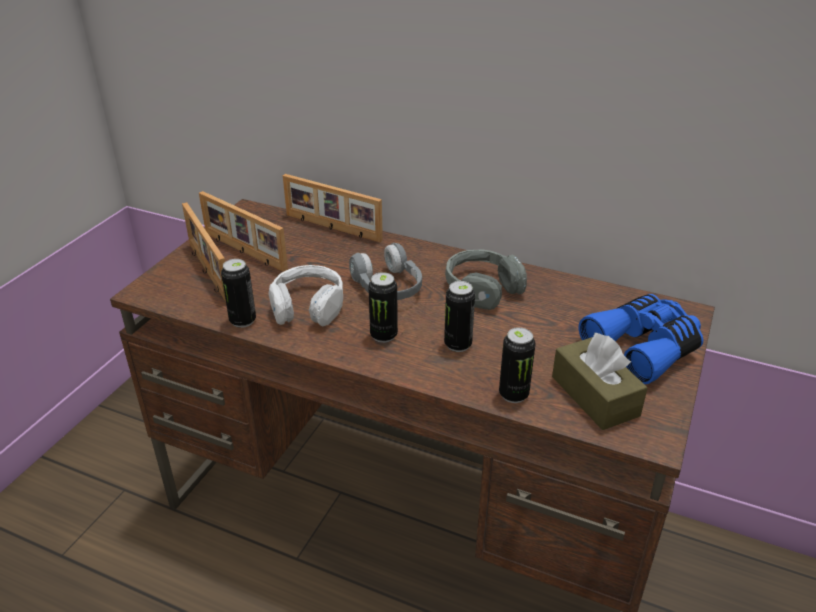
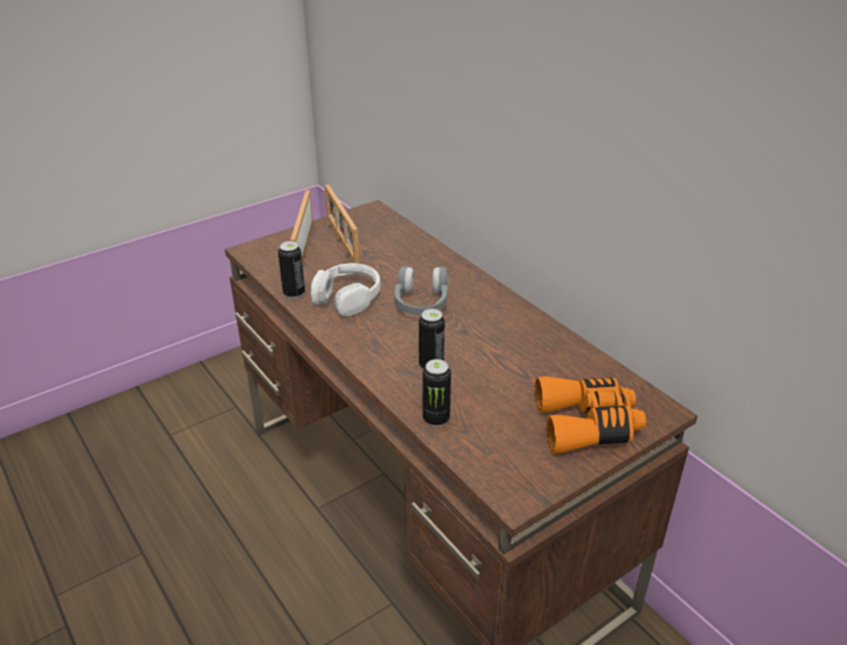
camera: 30 degrees right, 0 degrees up
(332, 228) = (423, 242): picture frame -> none
(383, 335) = (382, 338): can -> none
(482, 288) = (496, 328): grey headphones -> none
(594, 396) = (501, 446): brown tissue box -> none
(644, 347) = (587, 424): blue binoculars -> orange binoculars

